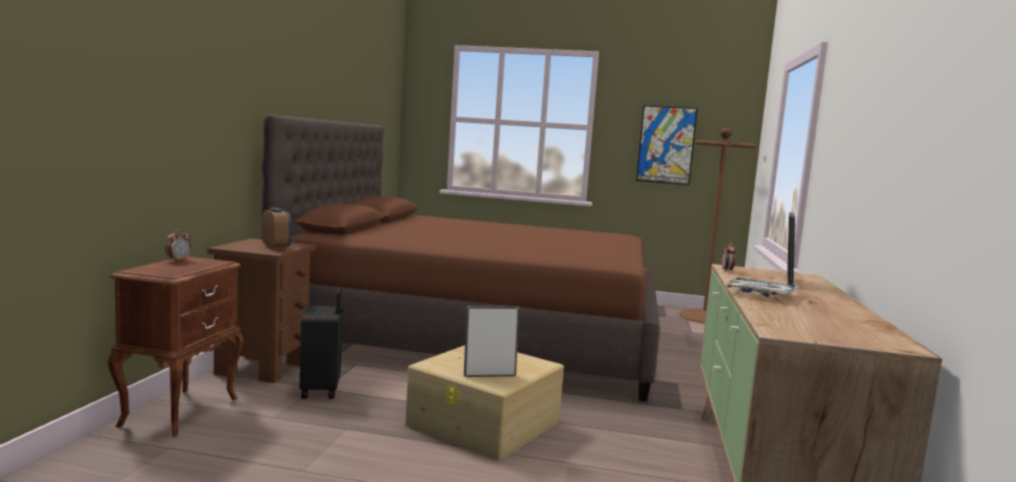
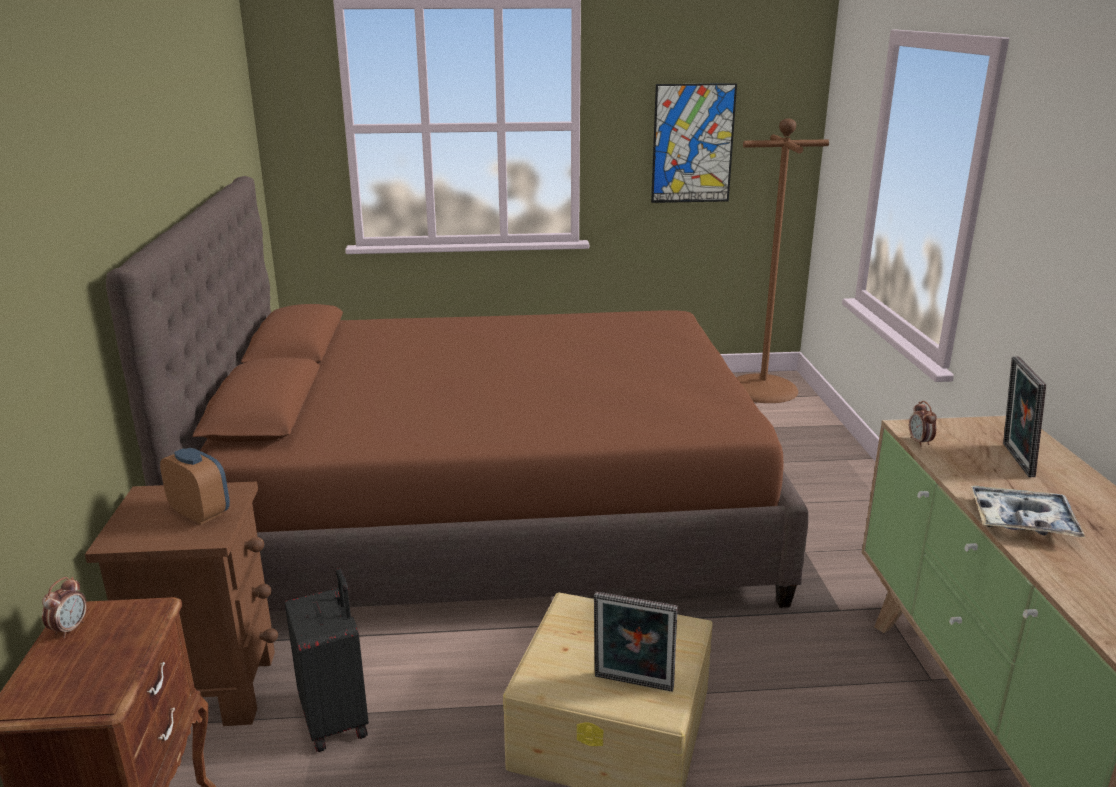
camera: 15 degrees left, 15 degrees up
(489, 375) = (633, 685): picture frame -> picture frame turned 135 degrees counterclockwise

